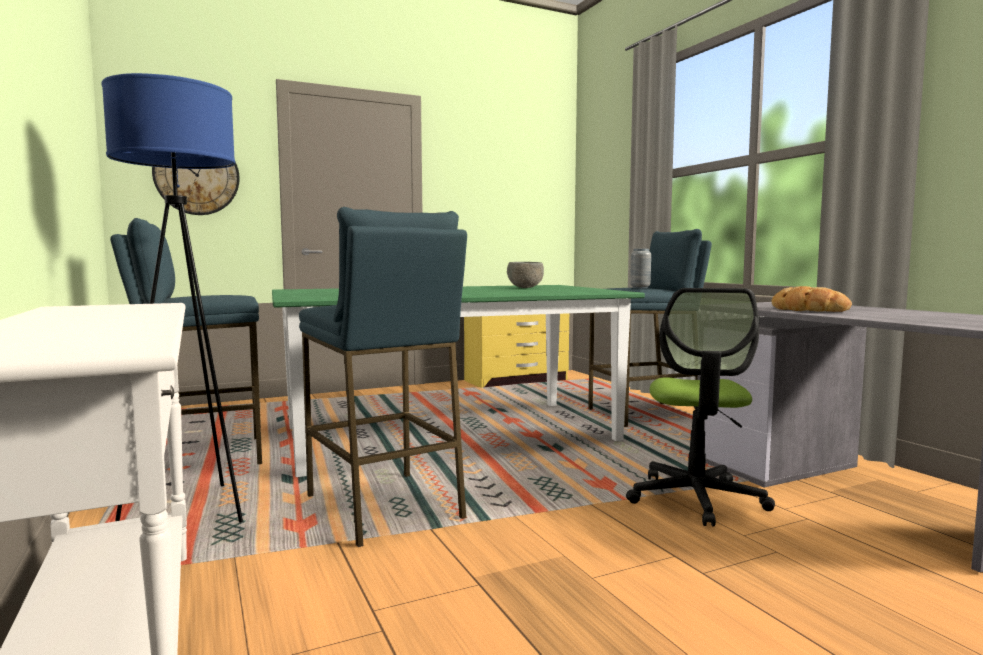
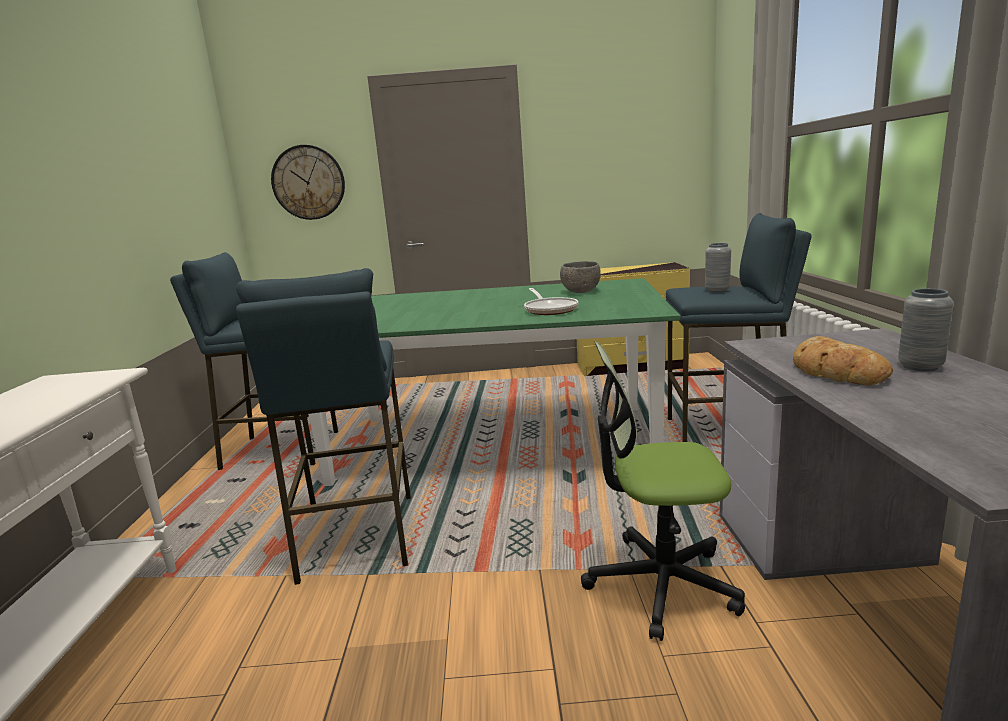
camera: 25 degrees right, 10 degrees up
(193, 510) = (225, 514): blue floor lamp -> none
(526, 291) = (550, 309): none -> frying pan
(696, 499) = (661, 583): office chair -> office chair turned 60 degrees clockwise
(850, 308) = (920, 367): none -> grey vase

